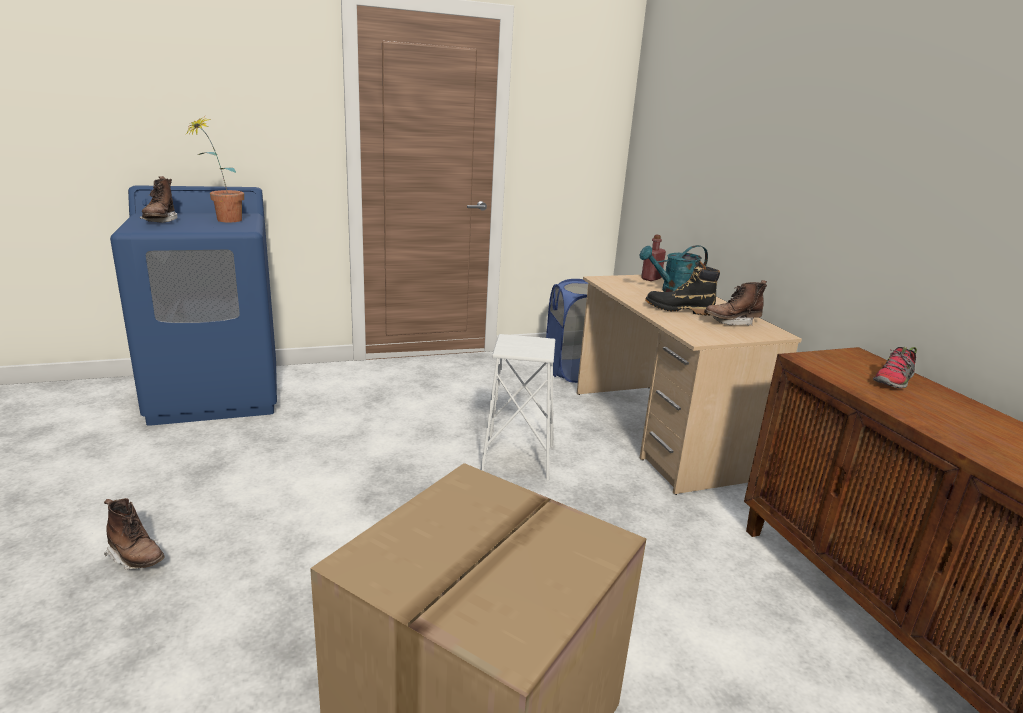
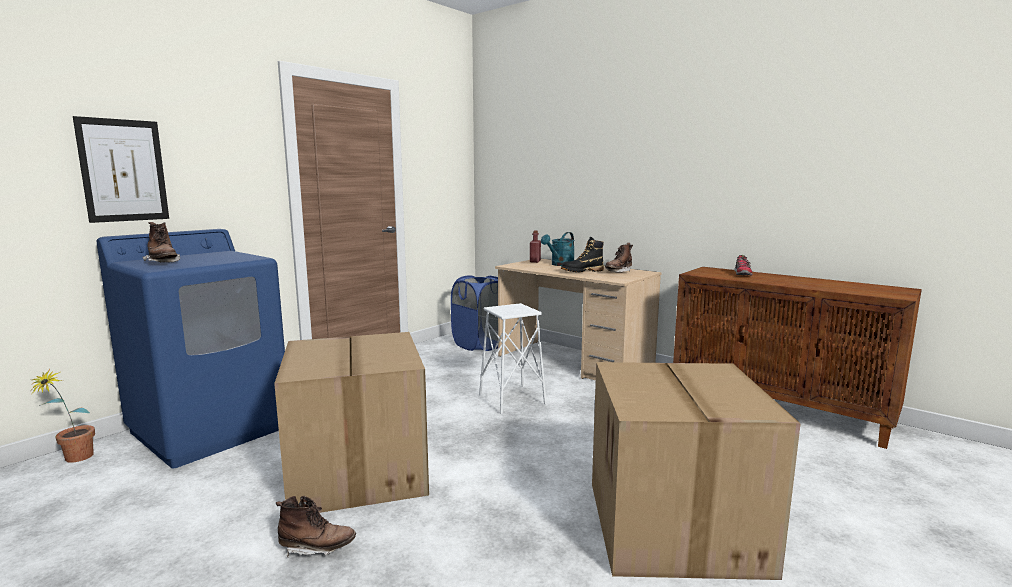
camera: 30 degrees left, 10 degrees down
(160, 118) = (123, 170): none -> picture
(223, 221) = (220, 256): potted plant -> potted plant (73, 460)
(264, 487) = (356, 470): none -> cardboard box

